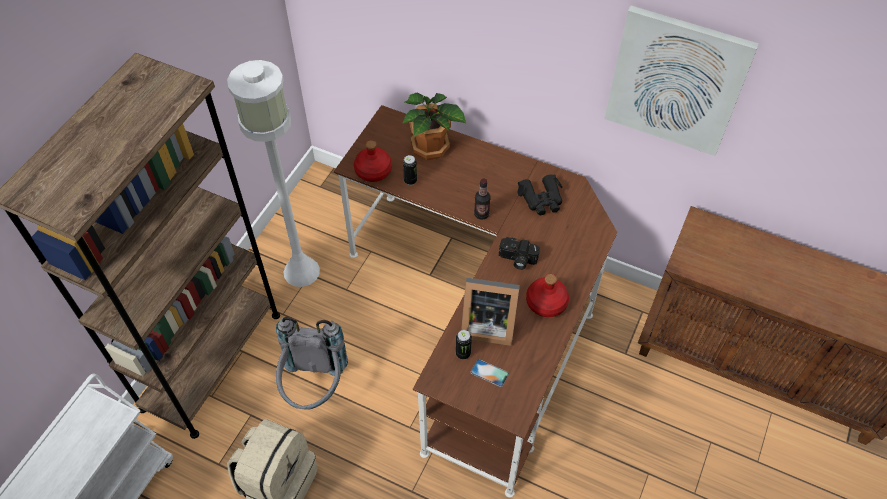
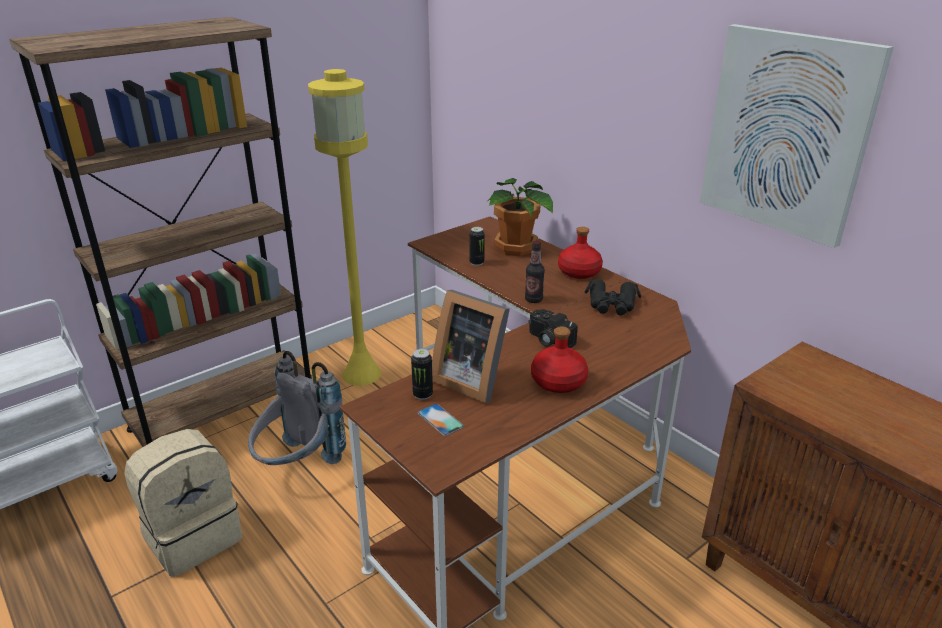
camera: 25 degrees right, 25 degrees down
(301, 271) = (362, 373): white floor lamp -> yellow floor lamp
(374, 171) = (445, 250): red bottle -> red bottle (579, 272)

